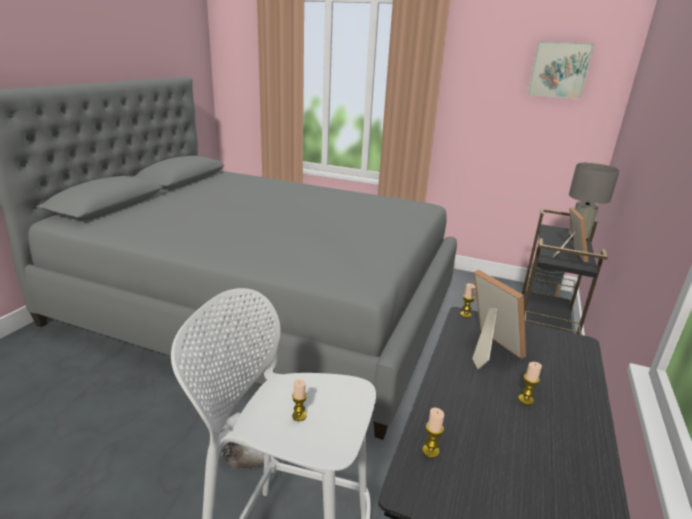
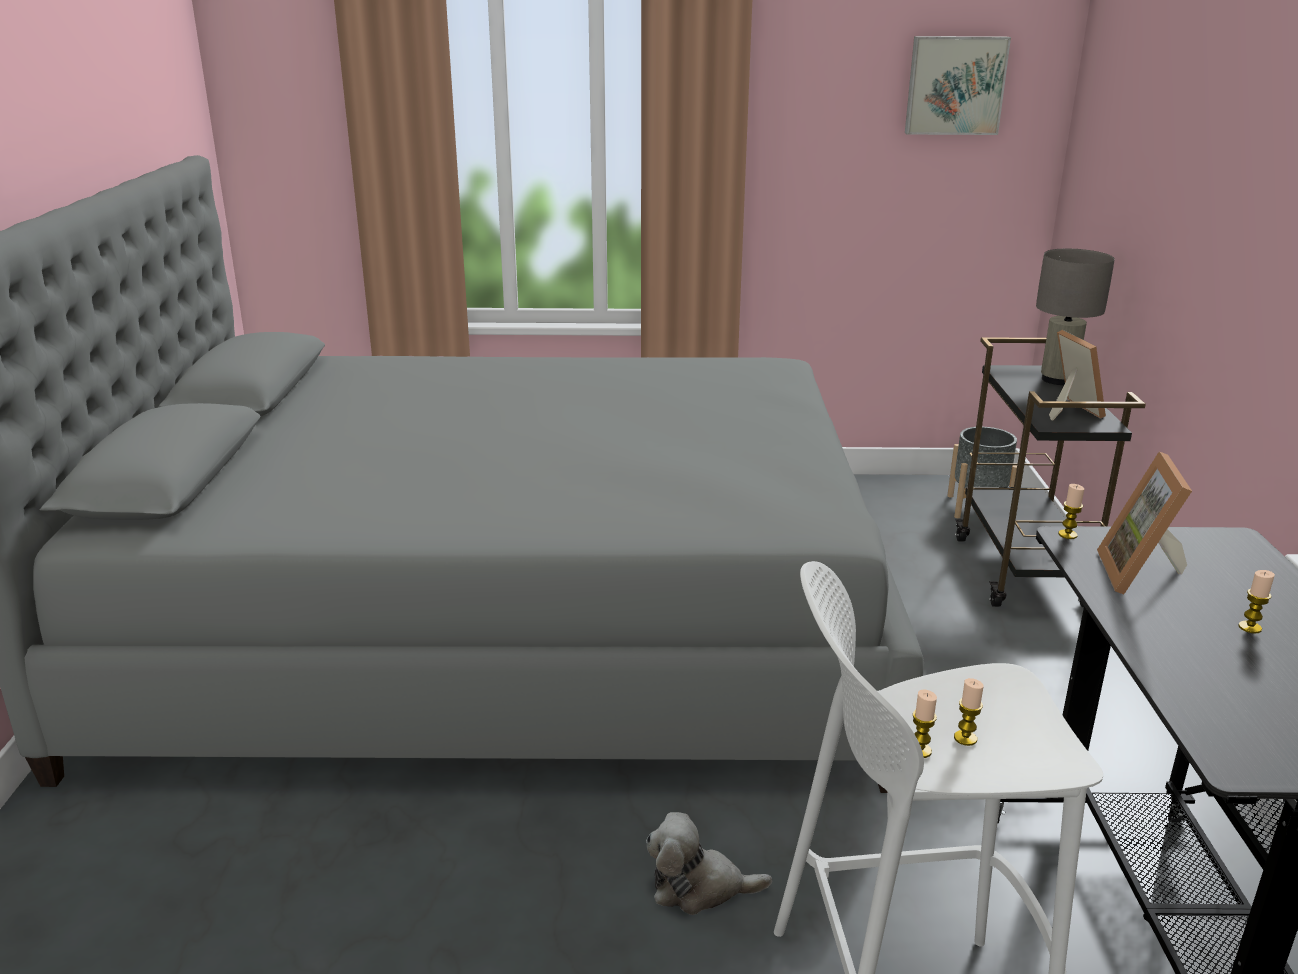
camera: 20 degrees left, 0 degrees up
(430, 451) = (1211, 717): candle -> candle (919, 750)
(487, 348) = (1142, 575): picture frame -> picture frame turned 120 degrees counterclockwise

